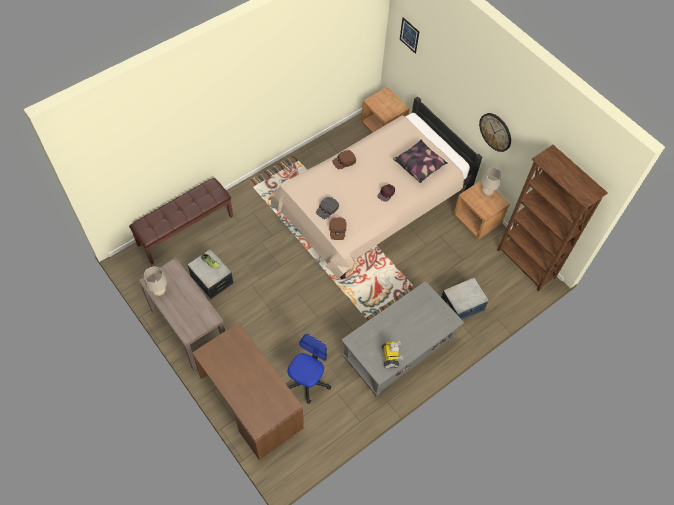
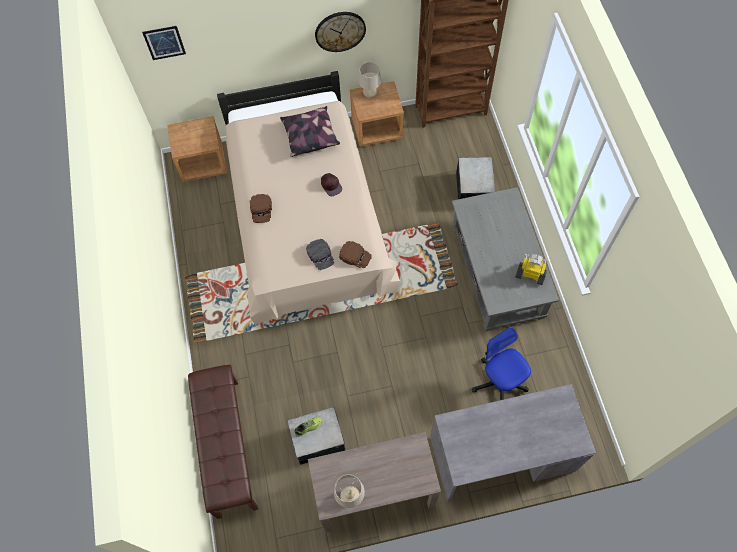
camera: 60 degrees left, 5 degrees up
(250, 402) = (501, 455): brown desk -> grey desk

